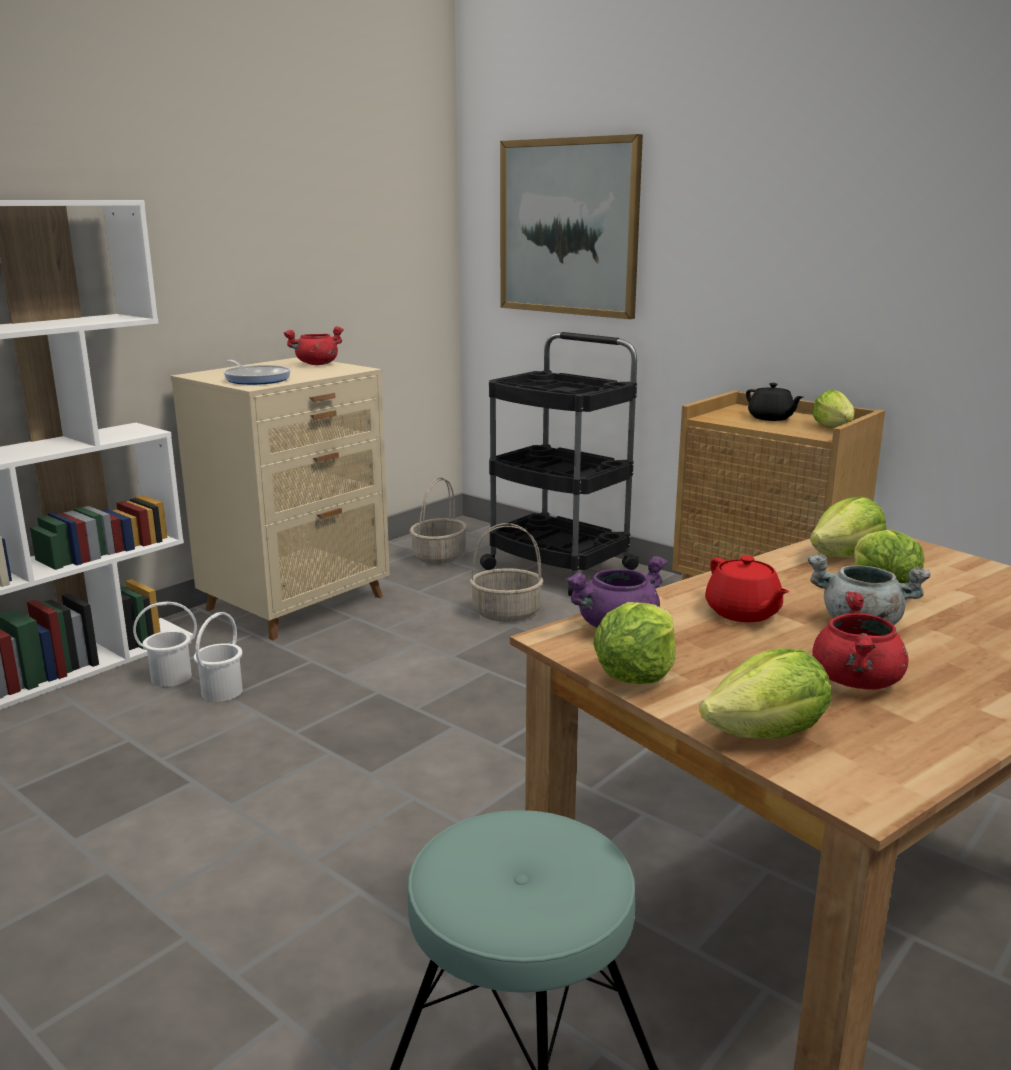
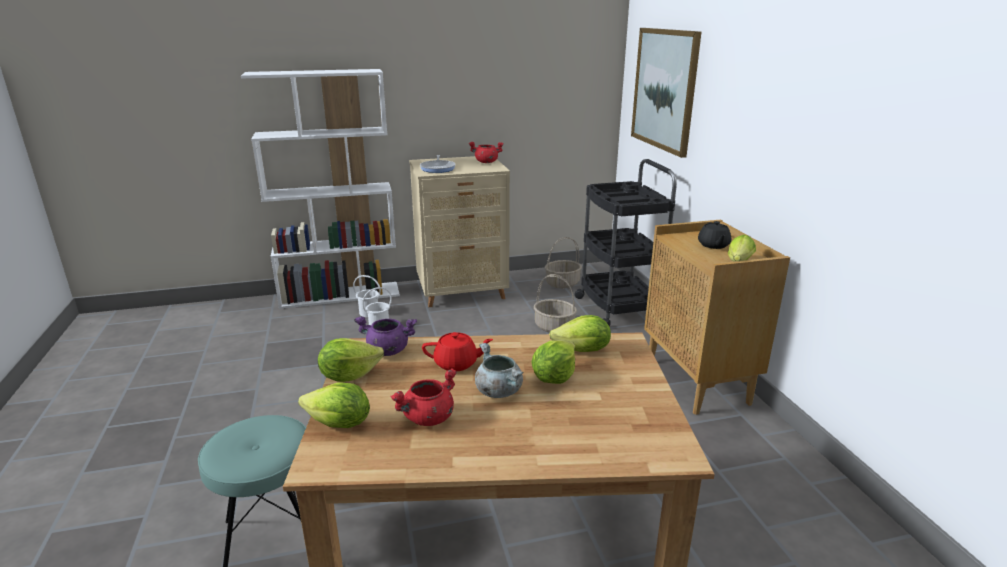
camera: 35 degrees right, 5 degrees up
(743, 613) = (457, 363): red teapot -> red teapot turned 105 degrees counterclockwise

